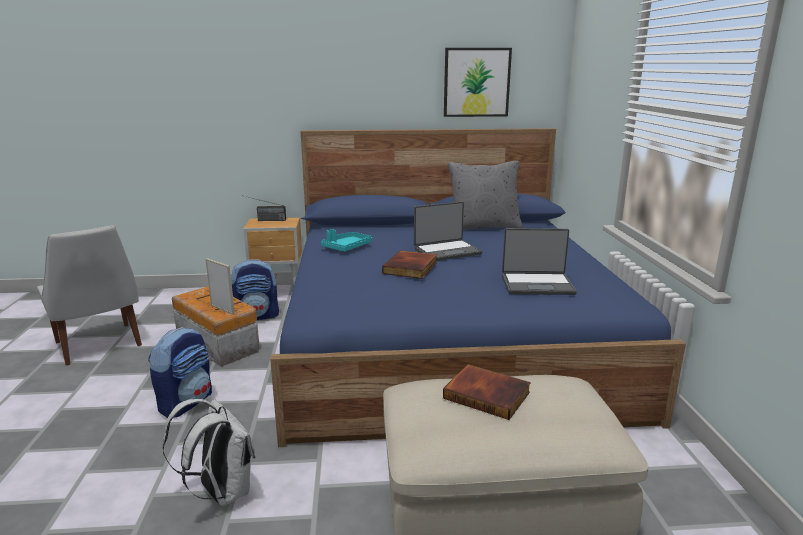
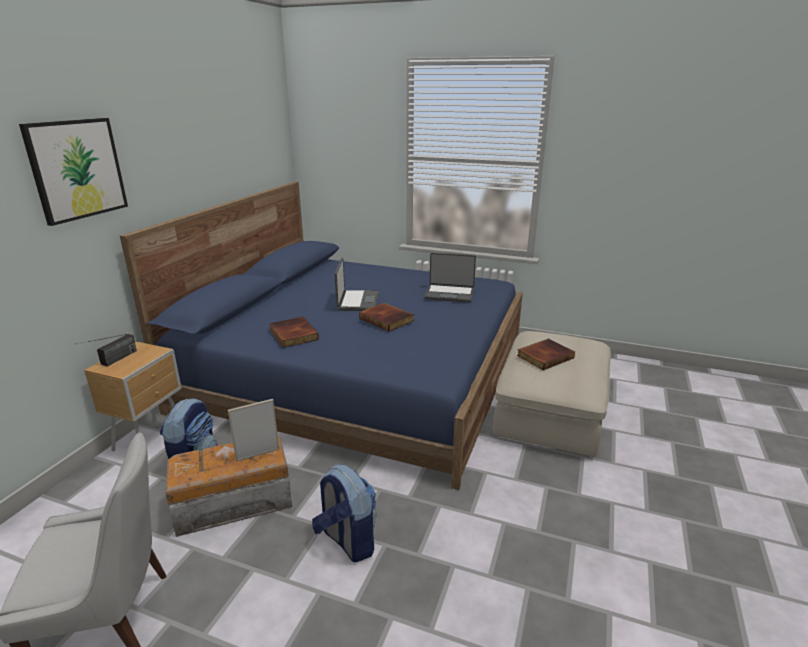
camera: 65 degrees left, 5 degrees up
(221, 492) = (503, 530): white backpack -> none
(346, 247) = (292, 334): turquoise tray -> book
(476, 82) = (244, 149): picture -> picture (77, 169)
(483, 227) = (310, 278): grey pillow -> none
(537, 285) = (449, 294): laptop -> laptop turned 75 degrees clockwise

